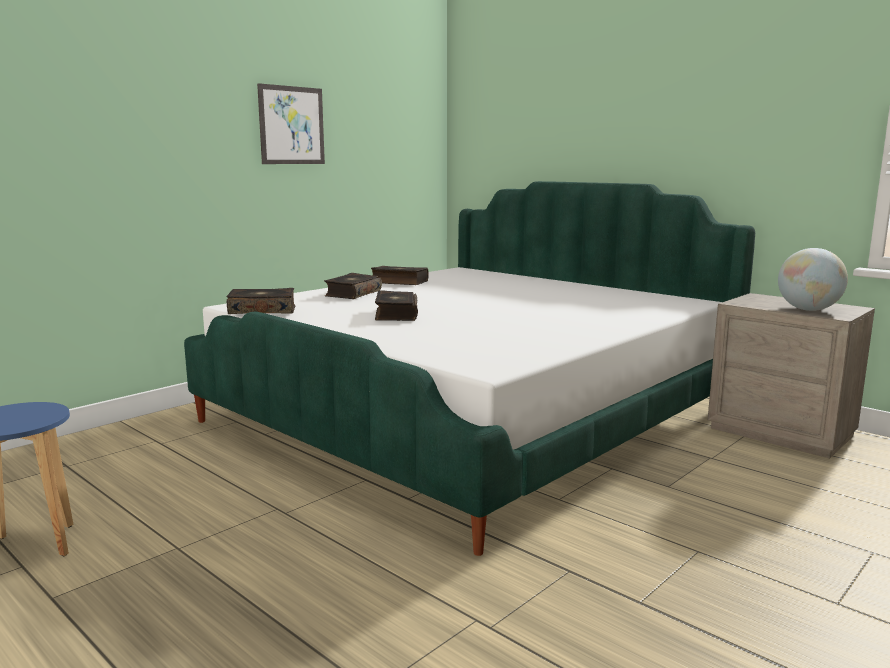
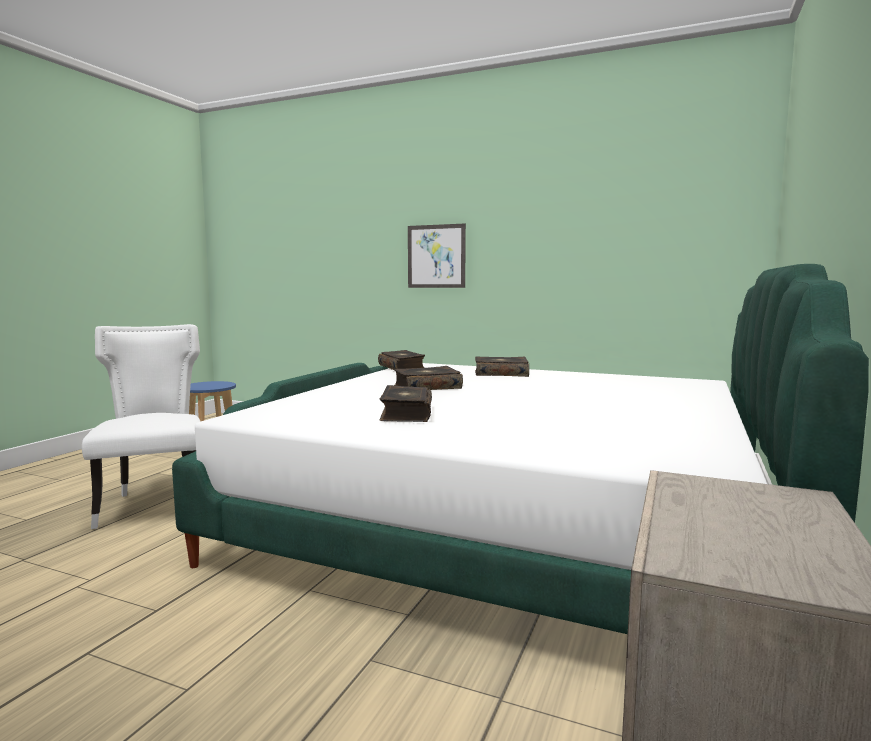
camera: 70 degrees right, 5 degrees down
(234, 589) = (156, 504): none -> white chair
(292, 125) = (542, 223): picture -> picture (436, 256)
(399, 282) = (579, 376): book -> book (405, 414)
(808, 310) = (709, 533): globe -> none

